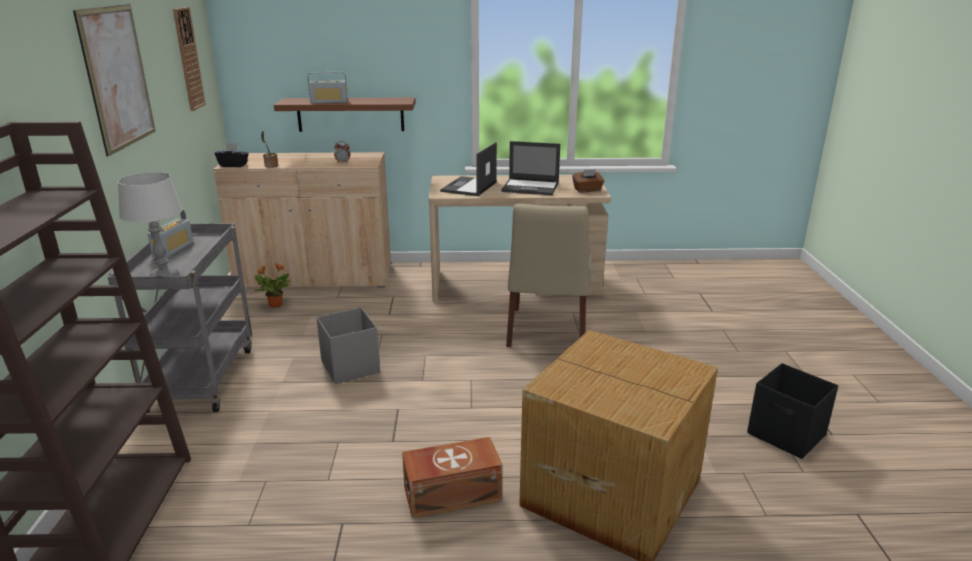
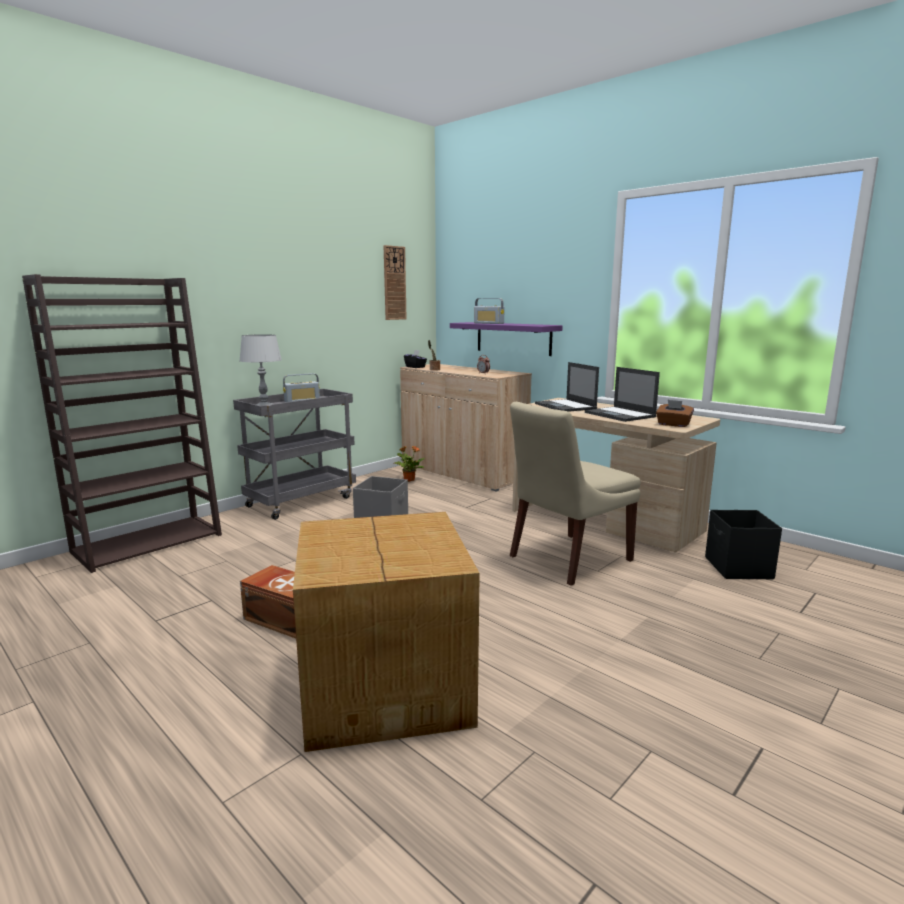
camera: 45 degrees right, 10 degrees down
(117, 77) = (296, 277): picture -> none
(350, 114) = (513, 338): brown shelf -> purple shelf
(469, 187) = (566, 406): laptop -> laptop turned 90 degrees counterclockwise
(787, 435) = (661, 756): black storage box -> black storage box (738, 568)

